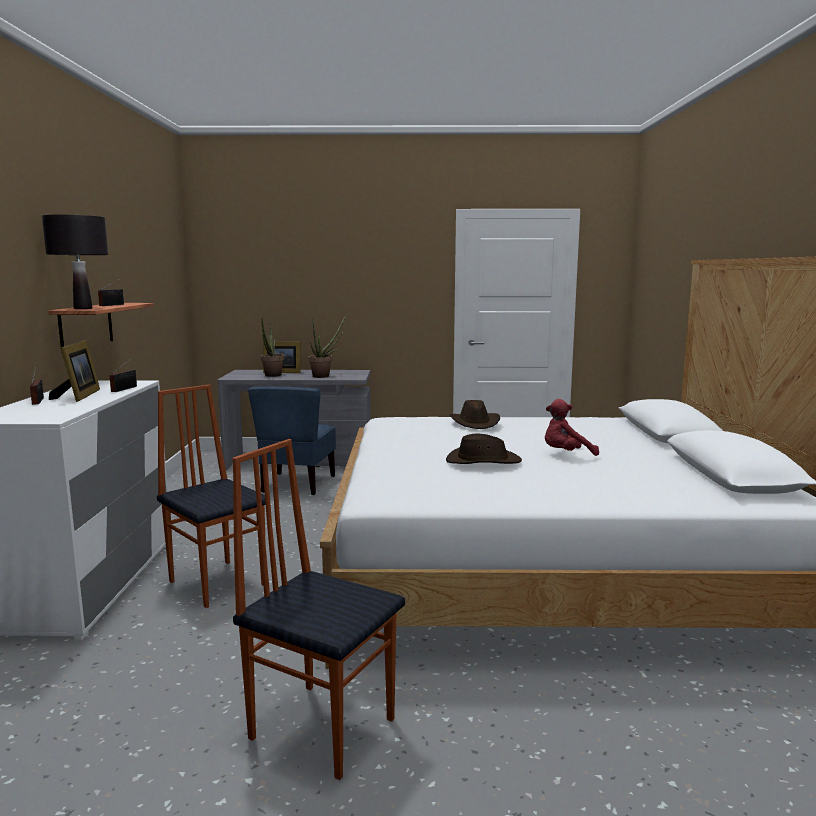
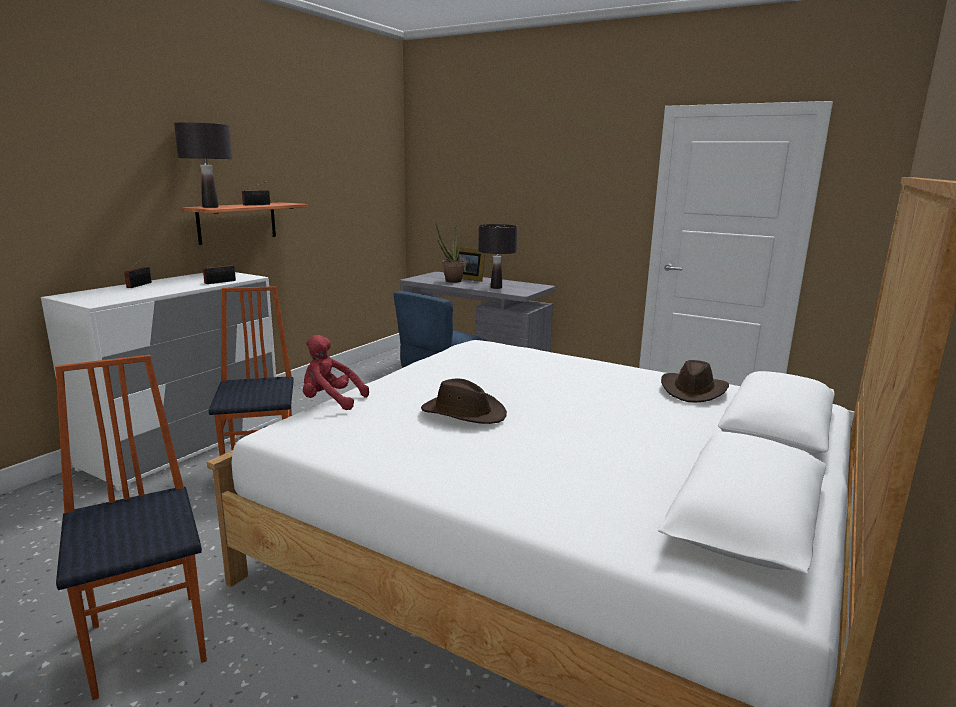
camera: 30 degrees right, 5 degrees up
(79, 396) = (174, 284): picture frame -> none
(324, 376) = (496, 287): potted plant -> black table lamp
(475, 423) = (546, 364): brown hat -> brown hat (693, 391)
(566, 454) = (575, 425): red plush toy -> red plush toy (330, 401)

